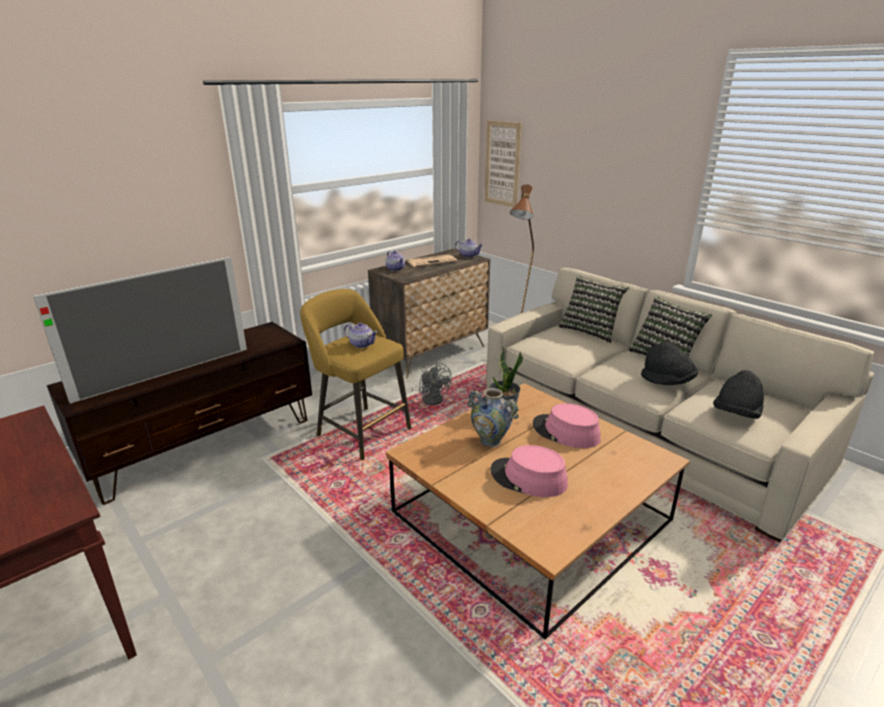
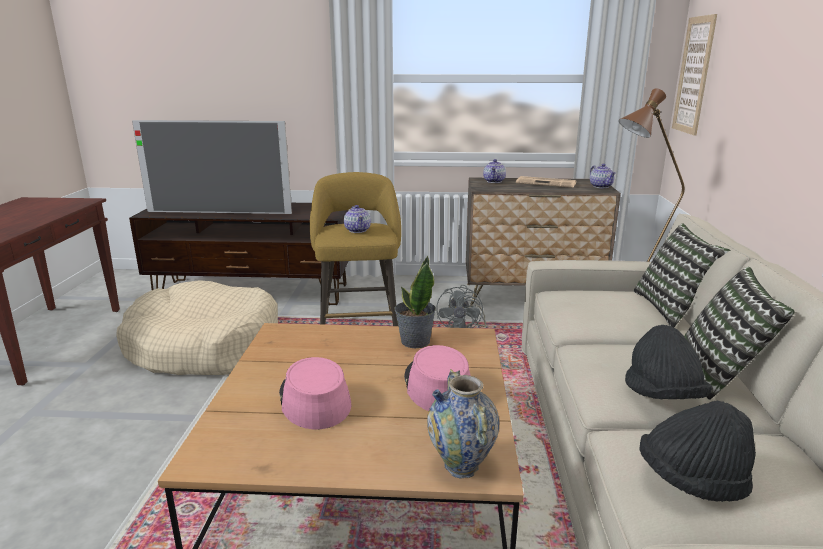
camera: 45 degrees right, 5 degrees down
(259, 512) = (204, 347): none -> beige dog bed
(490, 441) = (351, 356): vase -> vase (461, 466)

